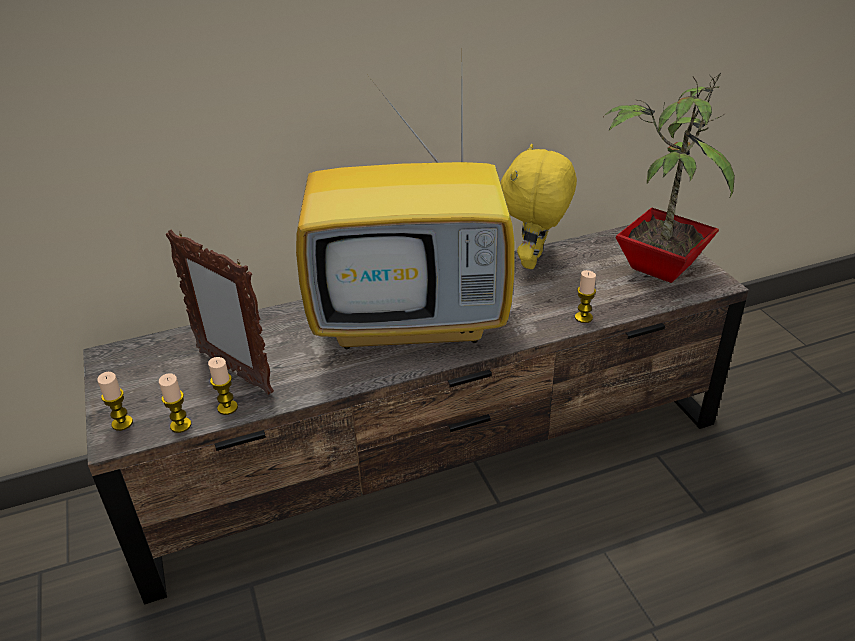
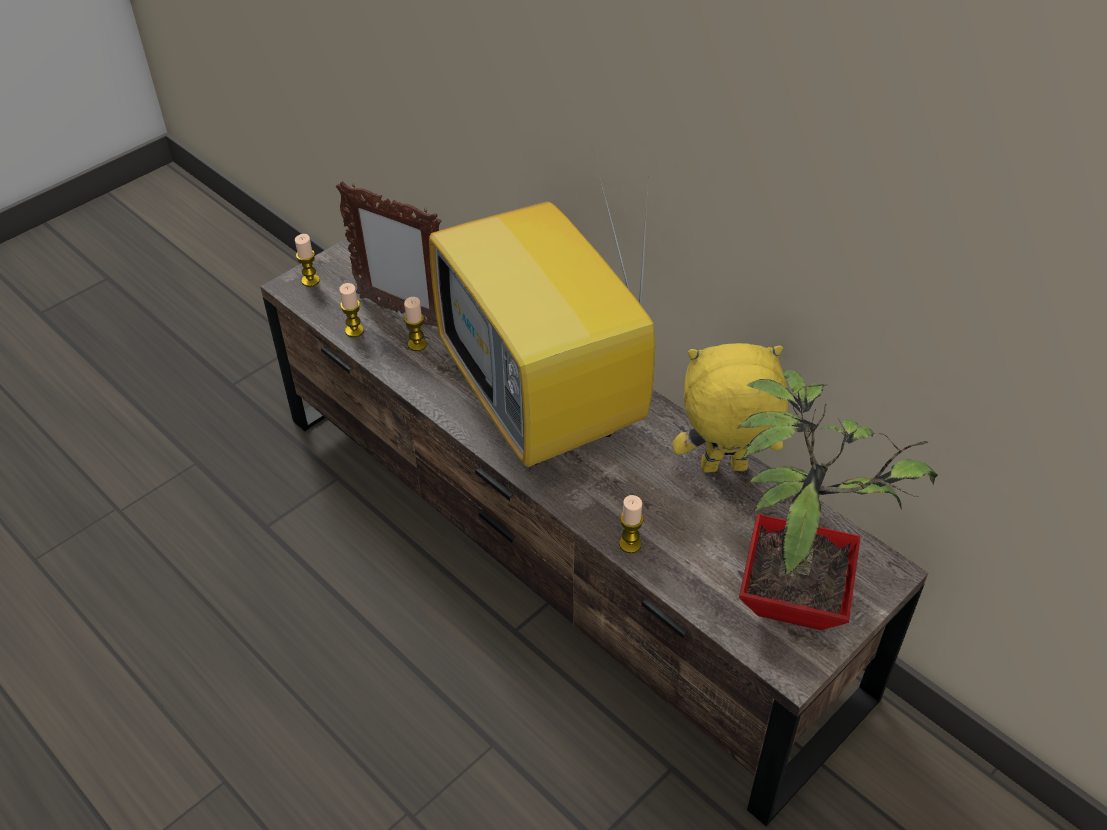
camera: 65 degrees right, 10 degrees up
(181, 425) = (321, 314): candle -> candle (417, 344)
(234, 371) = (403, 314): picture frame -> picture frame turned 75 degrees counterclockwise

